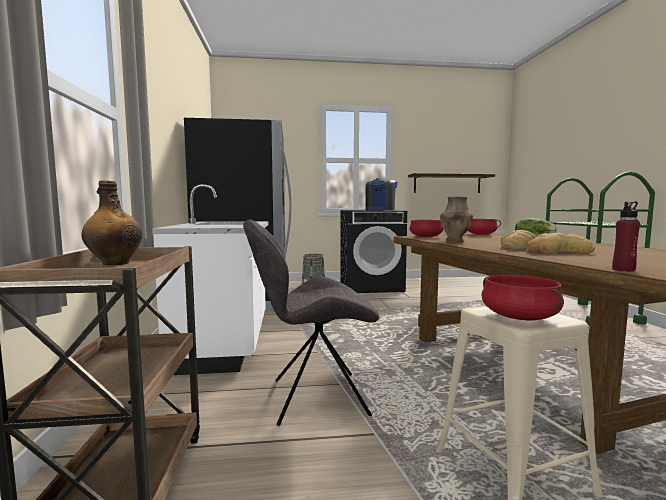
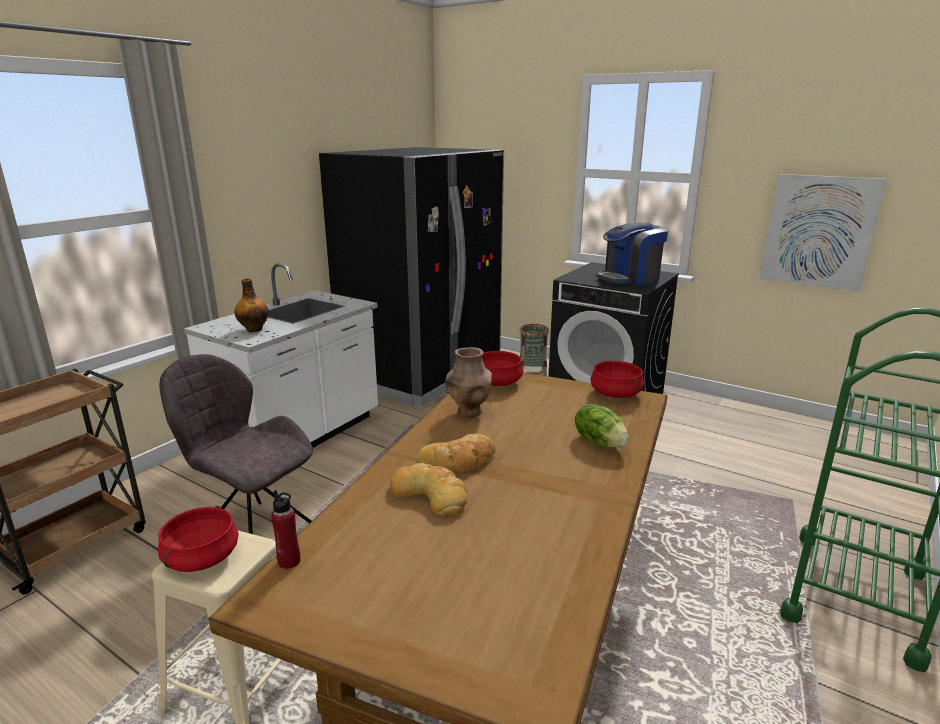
camera: 40 degrees right, 15 degrees up
(115, 263) = (62, 391): bottle -> bottle (254, 329)
(447, 184) = (818, 231): shelf -> picture

